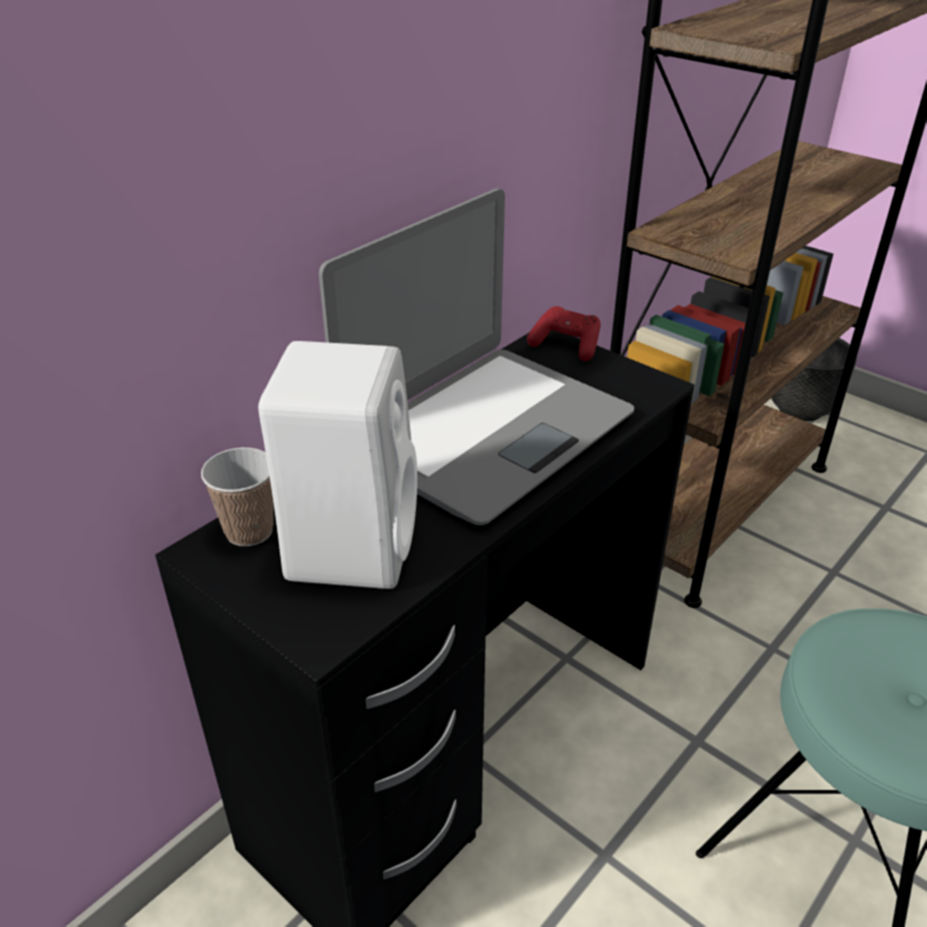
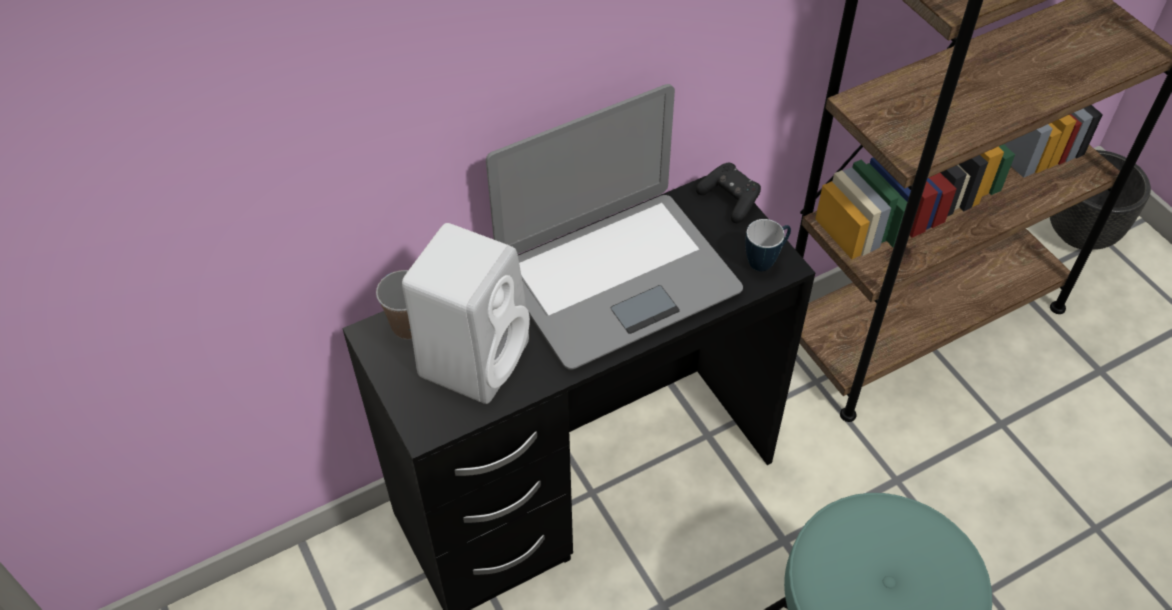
camera: 20 degrees right, 15 degrees up
(566, 345) = (729, 200): red game controller -> black game controller
(637, 384) = (766, 260): none -> mug

